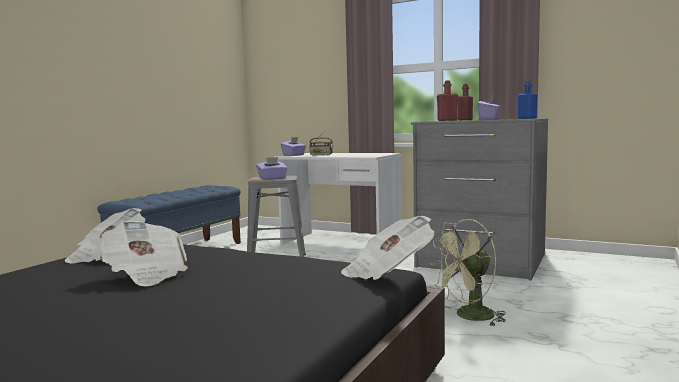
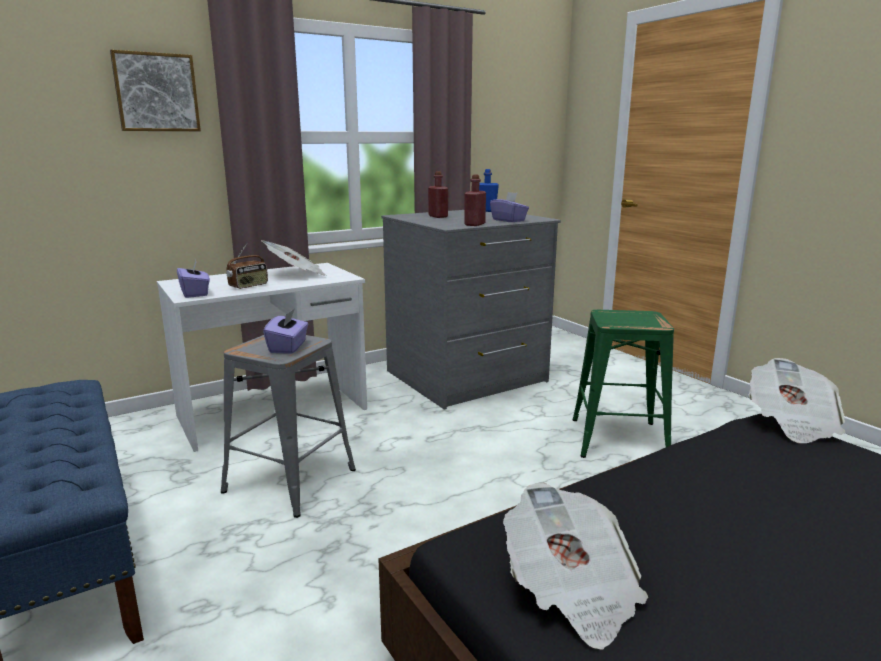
camera: 60 degrees left, 10 degrees up
(146, 274) = (739, 564): newspaper -> newspaper (296, 275)
(325, 51) = (156, 92): none -> picture
(469, 317) = (618, 438): green fan -> green stool

